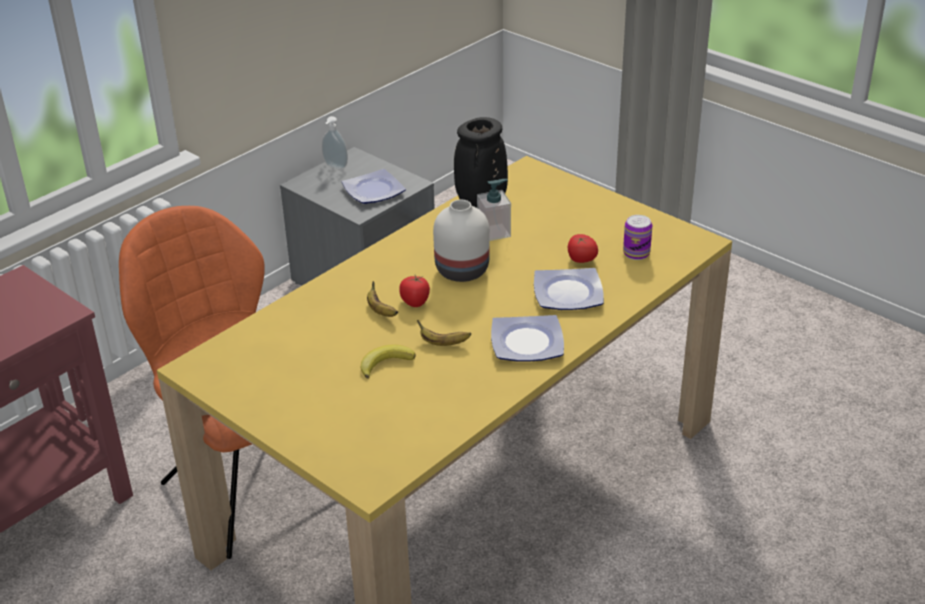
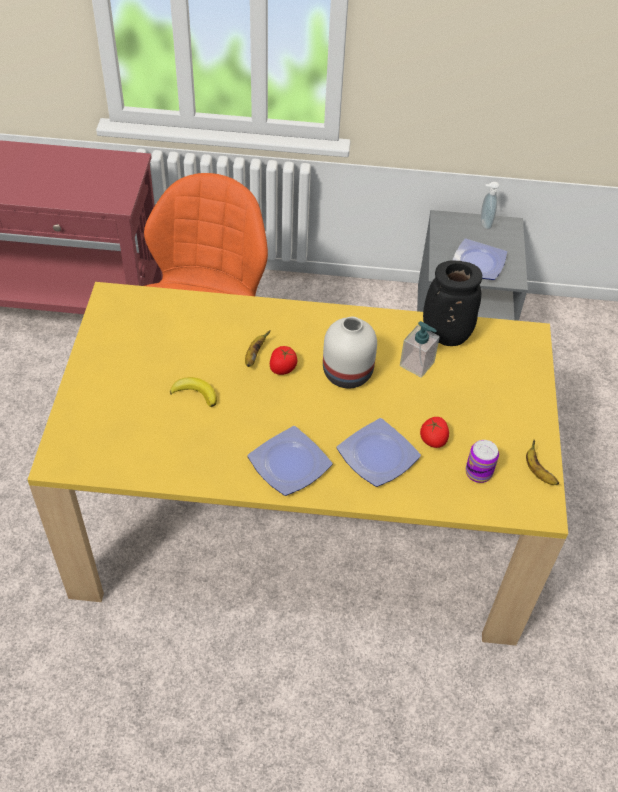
camera: 50 degrees right, 15 degrees up
(443, 343) = (246, 413): banana -> banana (537, 472)

